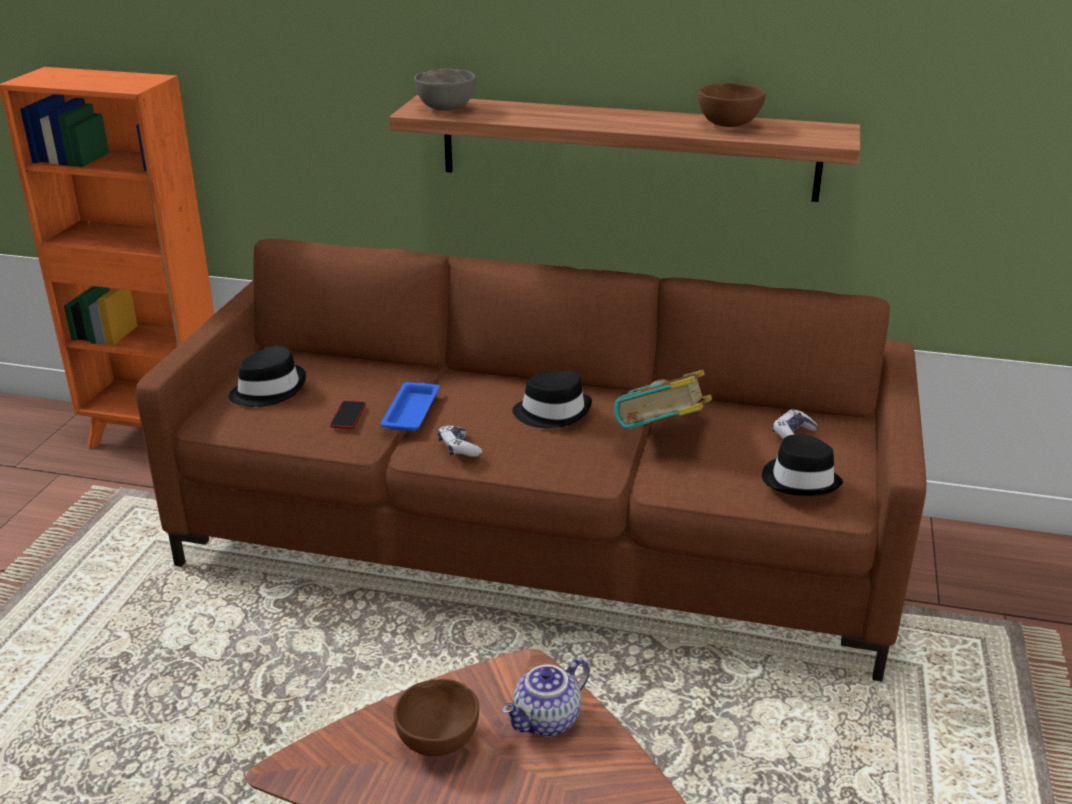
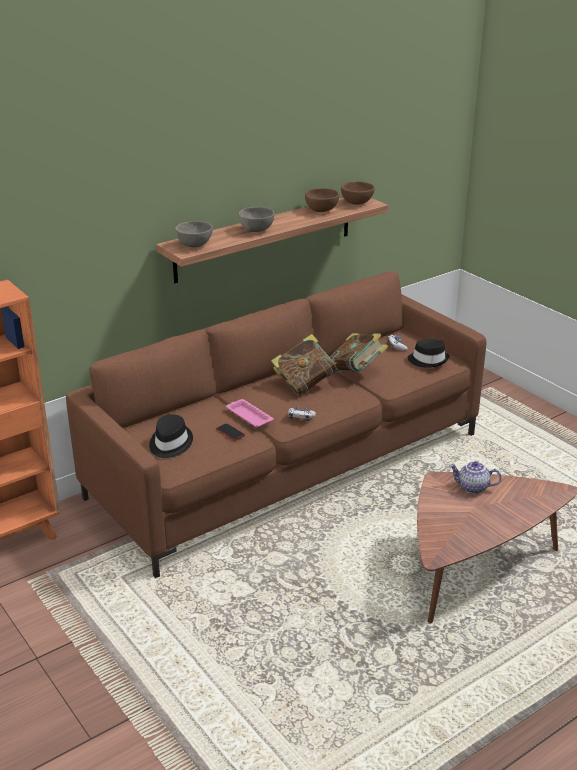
camera: 50 degrees left, 0 degrees up
(411, 411) = (248, 416): blue tray -> pink tray
(439, 740) = (457, 515): brown bowl -> brown bowl (357, 203)
(547, 721) = (473, 488): teapot -> teapot turned 105 degrees clockwise
(553, 412) = (304, 384): black hat -> book
(567, 118) = (256, 230): none -> grey bowl

